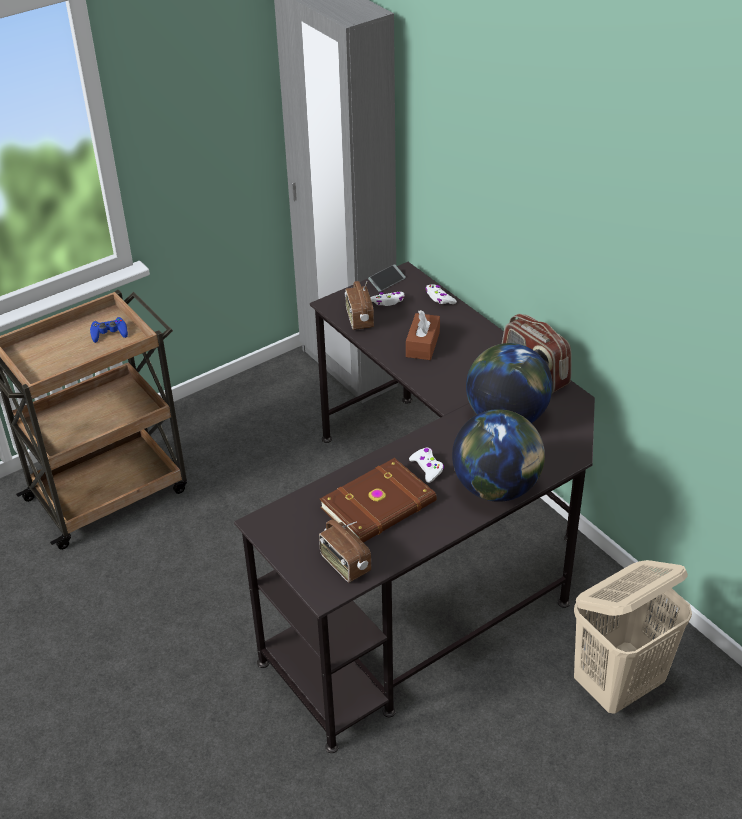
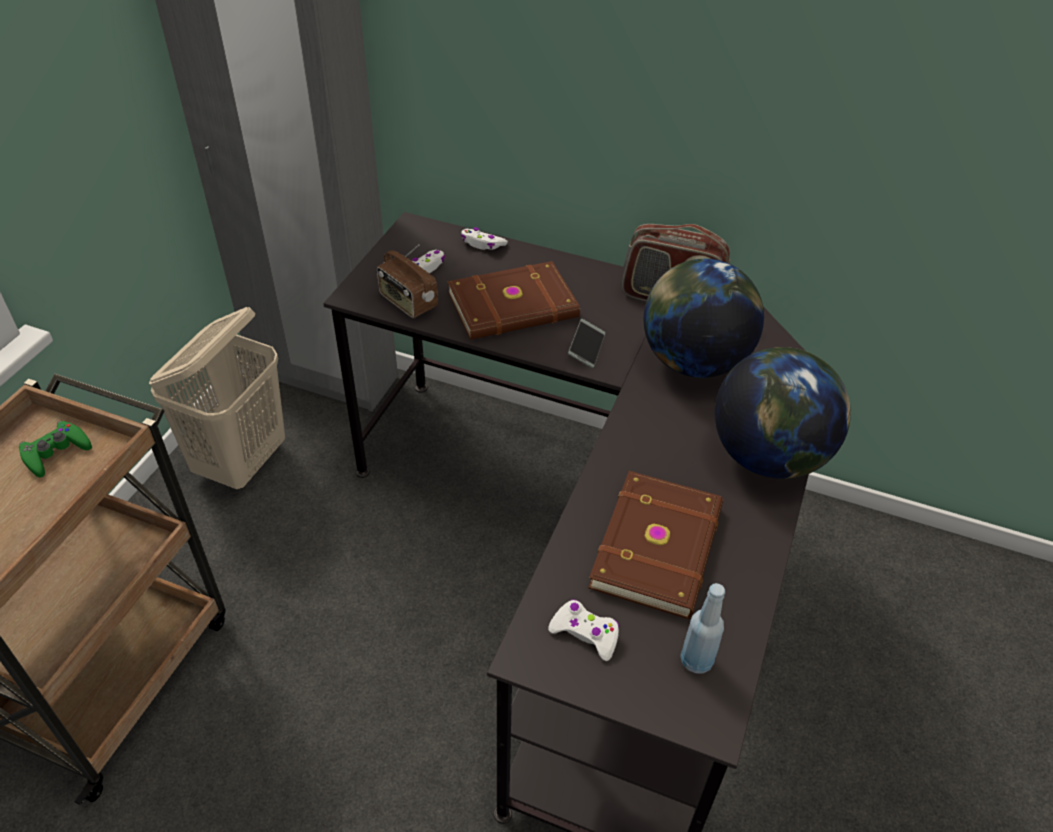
camera: 35 degrees left, 5 degrees up
(109, 333) = (56, 453): blue game controller -> green game controller
(344, 564) = (696, 660): radio -> blue bottle
(387, 281) = (400, 244): phone -> phone (586, 348)
(423, 344) = (514, 307): brown tissue box -> brown book
(427, 468) = (667, 466): white game controller -> white game controller (585, 633)
(619, 685) = (888, 618): beige laundry basket -> beige laundry basket (242, 462)

